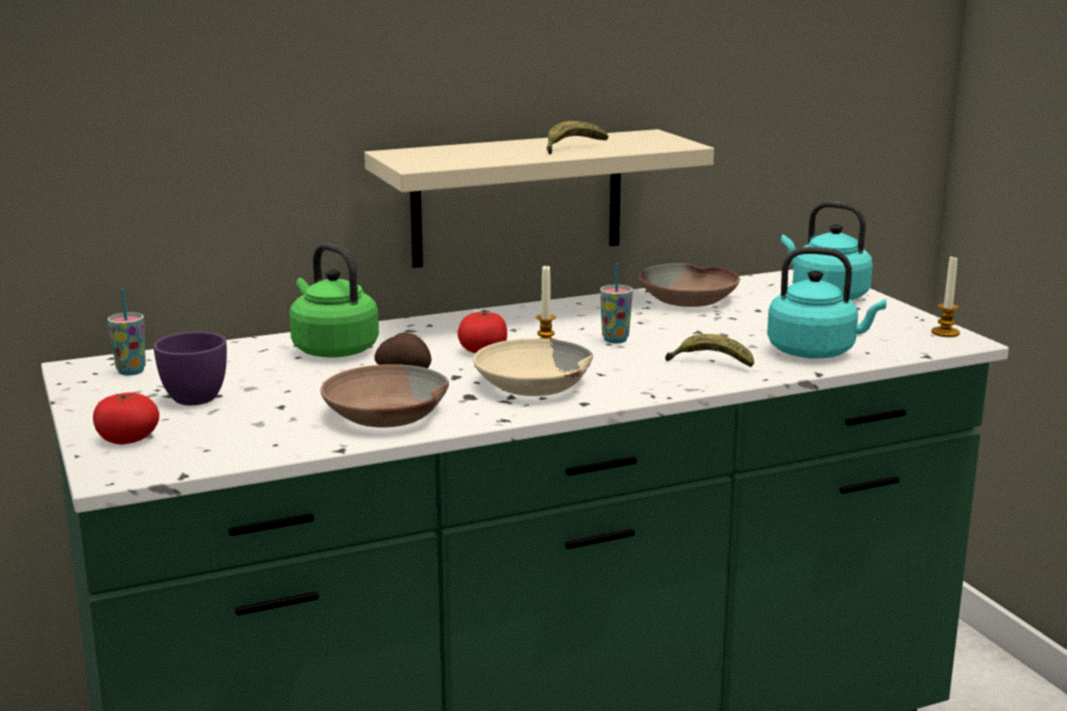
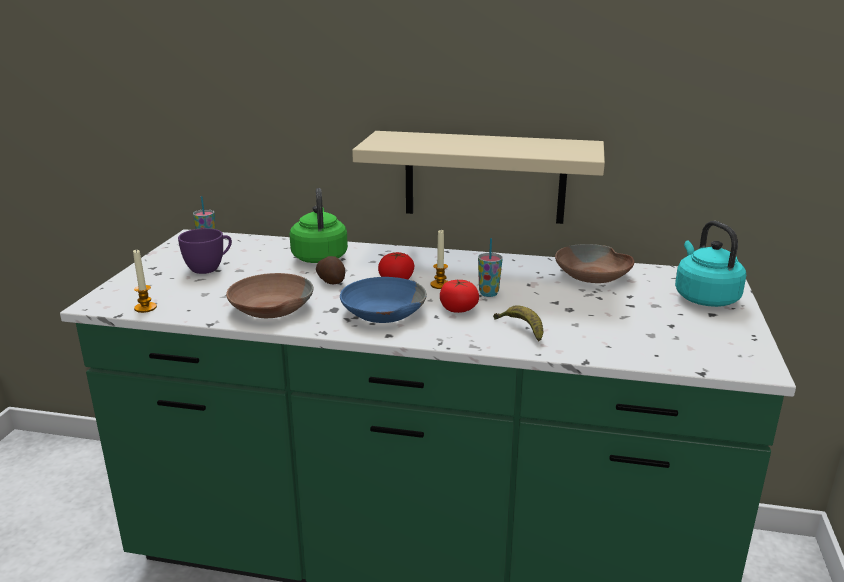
camera: 35 degrees right, 5 degrees up
(127, 438) = (136, 284): tomato -> tomato (458, 308)
(532, 385) = (381, 312): beige bowl -> blue bowl
(571, 148) = (500, 147): banana -> none
(816, 352) = (614, 343): turquoise kettle -> none
(945, 333) = (754, 357): candle -> candle (145, 308)

